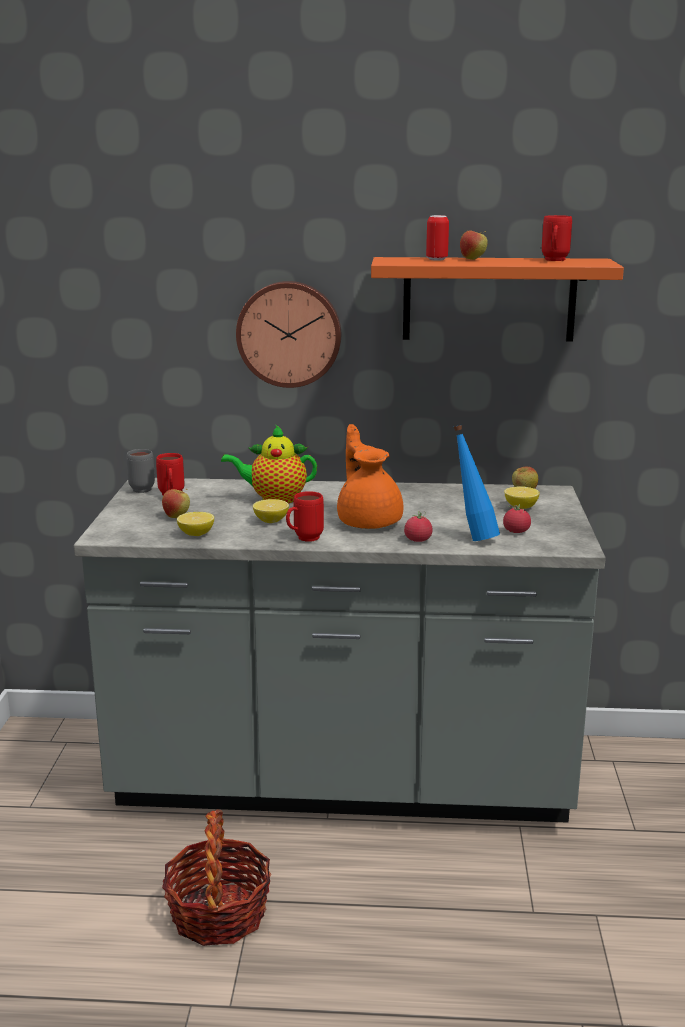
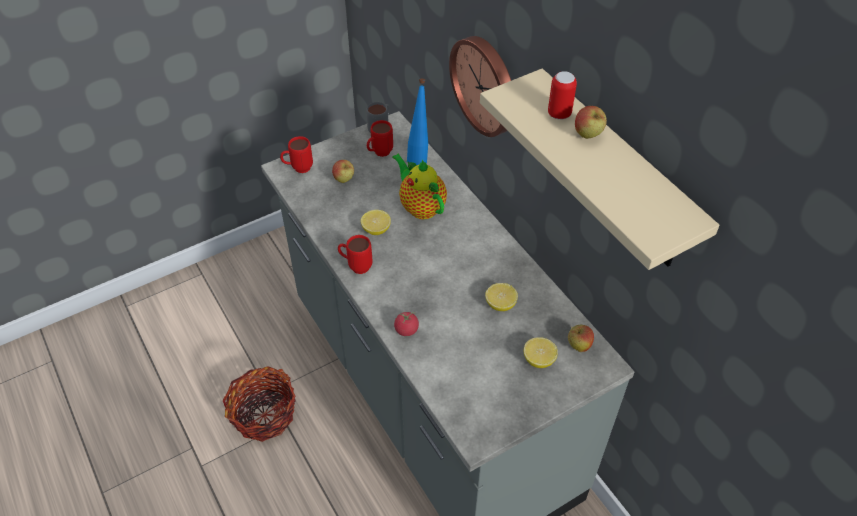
camera: 55 degrees right, 30 degrees up
(196, 534) = (320, 208): lemon -> lemon (500, 304)
(369, 521) = (422, 282): orange teapot -> none
(473, 537) = (440, 360): blue bottle -> blue bottle (419, 156)
(489, 299) = (615, 173): orange shelf -> beige shelf
(516, 532) = (476, 382): tomato -> none
(554, 261) = (639, 193): red mug -> red mug (298, 169)

